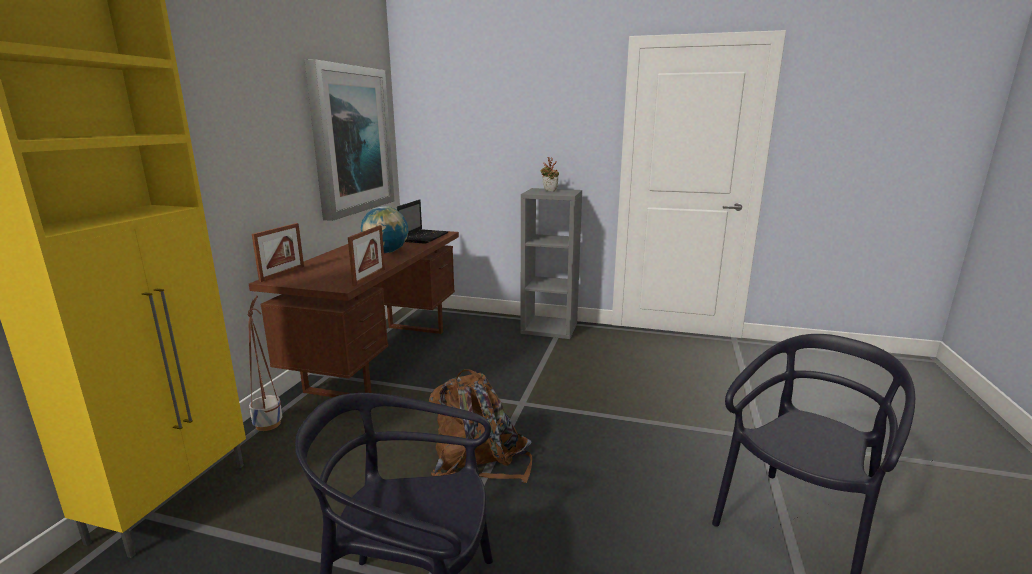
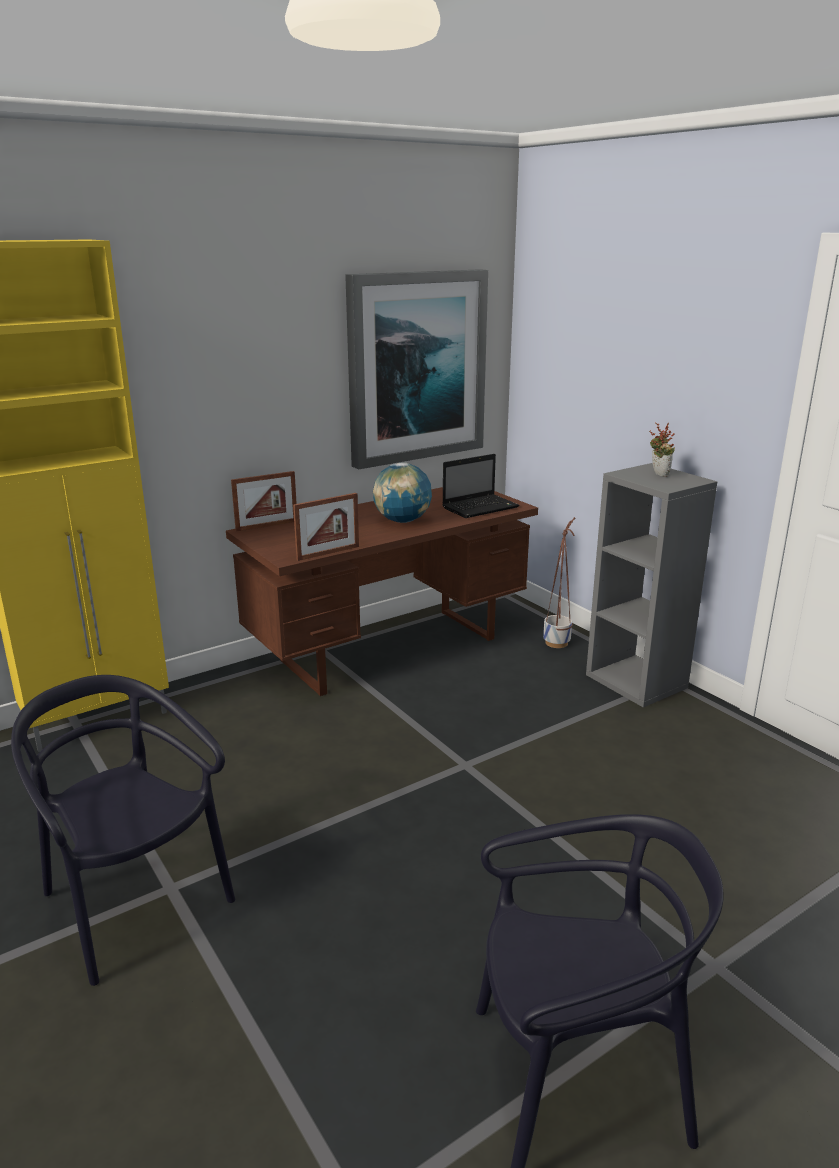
camera: 40 degrees right, 5 degrees up
(268, 424) = (221, 681): planter -> planter (557, 643)
(479, 459) = (344, 804): brown backpack -> none

